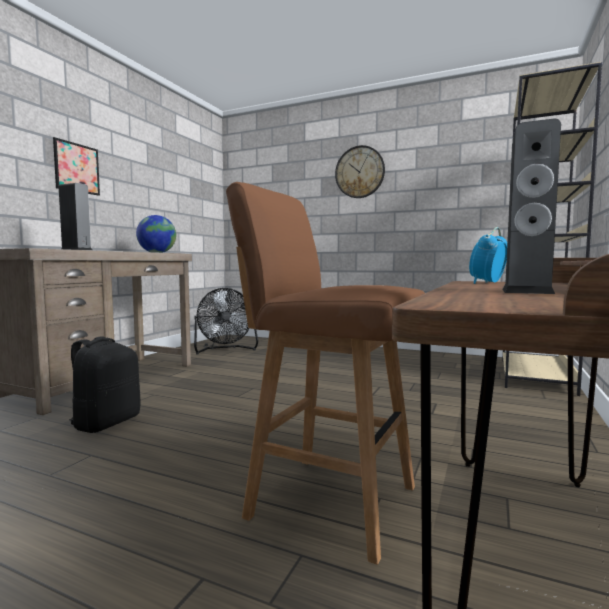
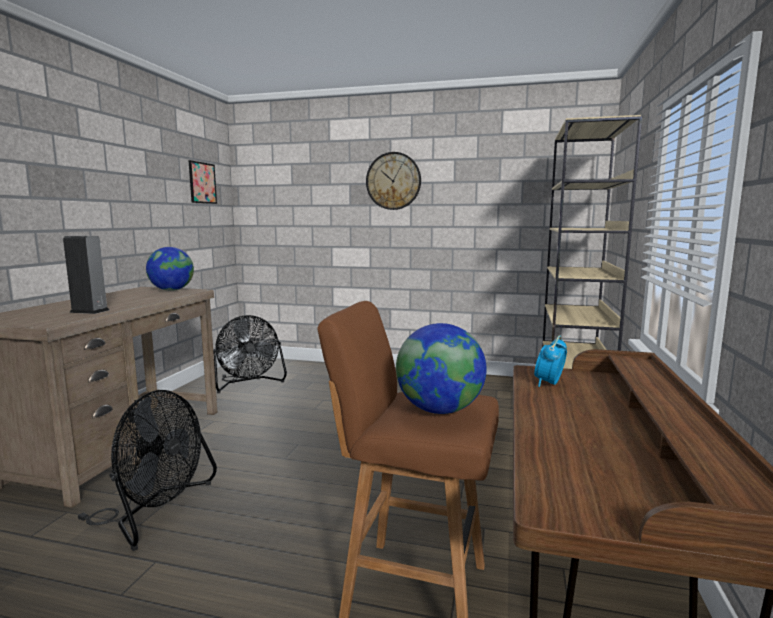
camera: 10 degrees left, 5 degrees up
(76, 168) = (68, 196): picture -> picture (202, 183)
(106, 423) = (153, 512): black backpack -> black fan
(354, 285) = (439, 410): none -> globe
(526, 291) = (592, 433): speaker -> none

